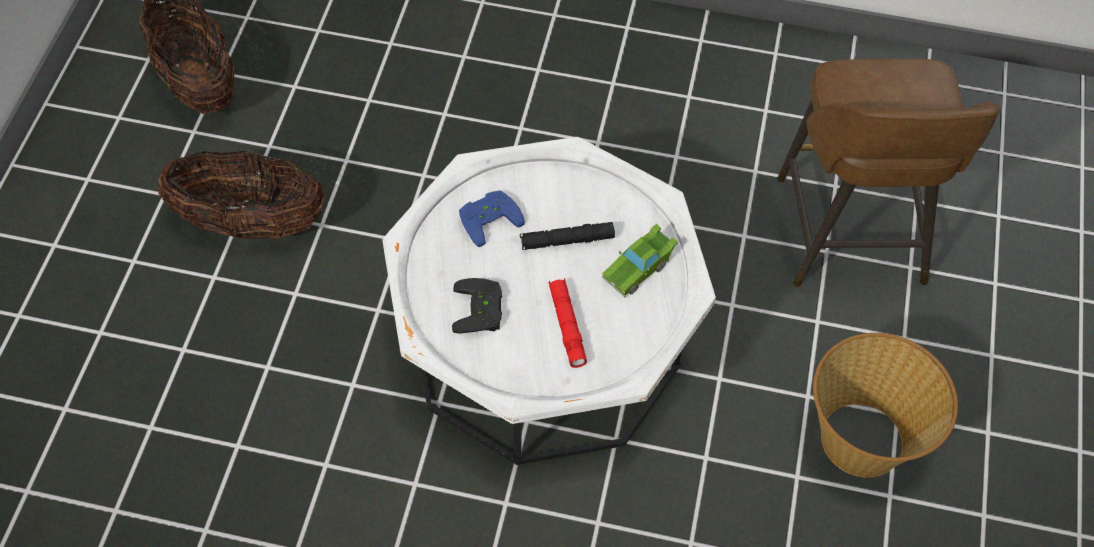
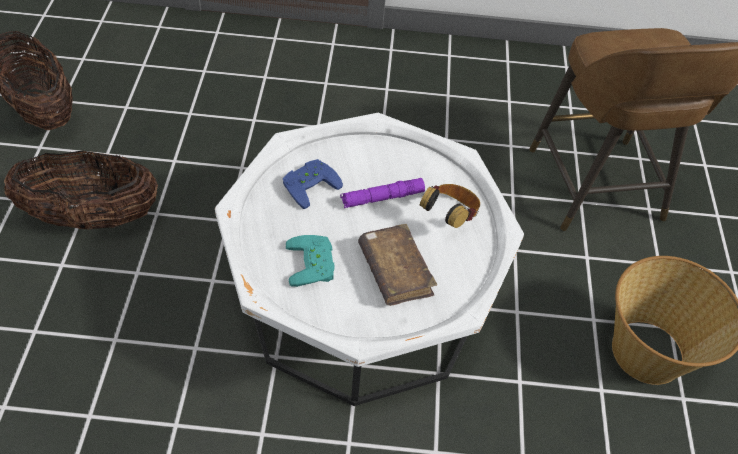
camera: 10 degrees left, 5 degrees down
(482, 310) = (314, 263): black game controller -> turquoise game controller
(567, 240) = (382, 197): black flashlight -> purple flashlight
(567, 326) = (395, 271): red flashlight -> brown book
(638, 268) = (450, 216): green toy car -> headphones

